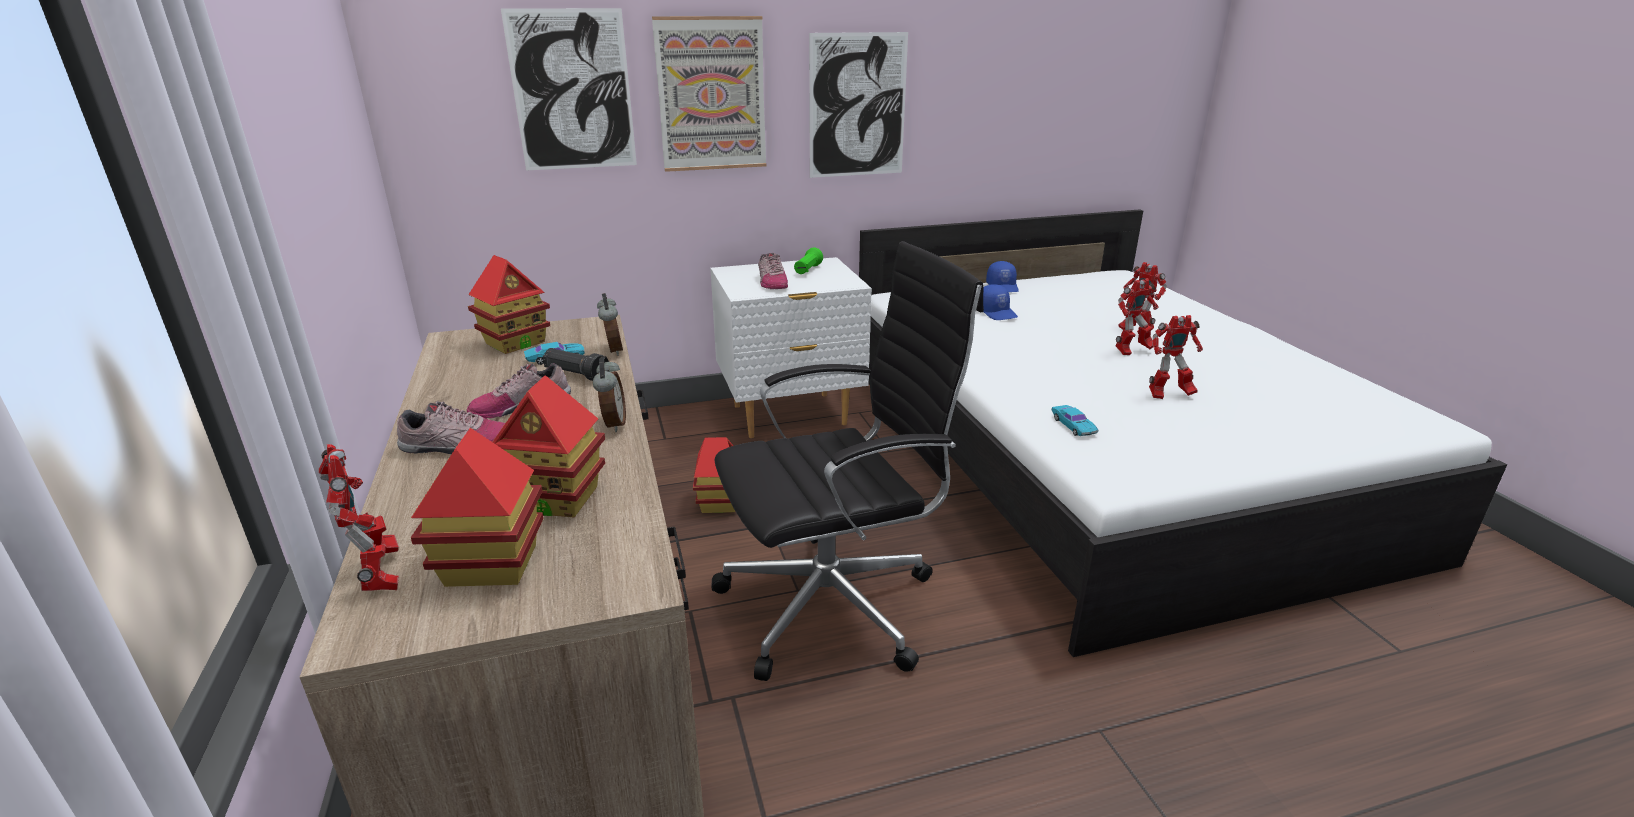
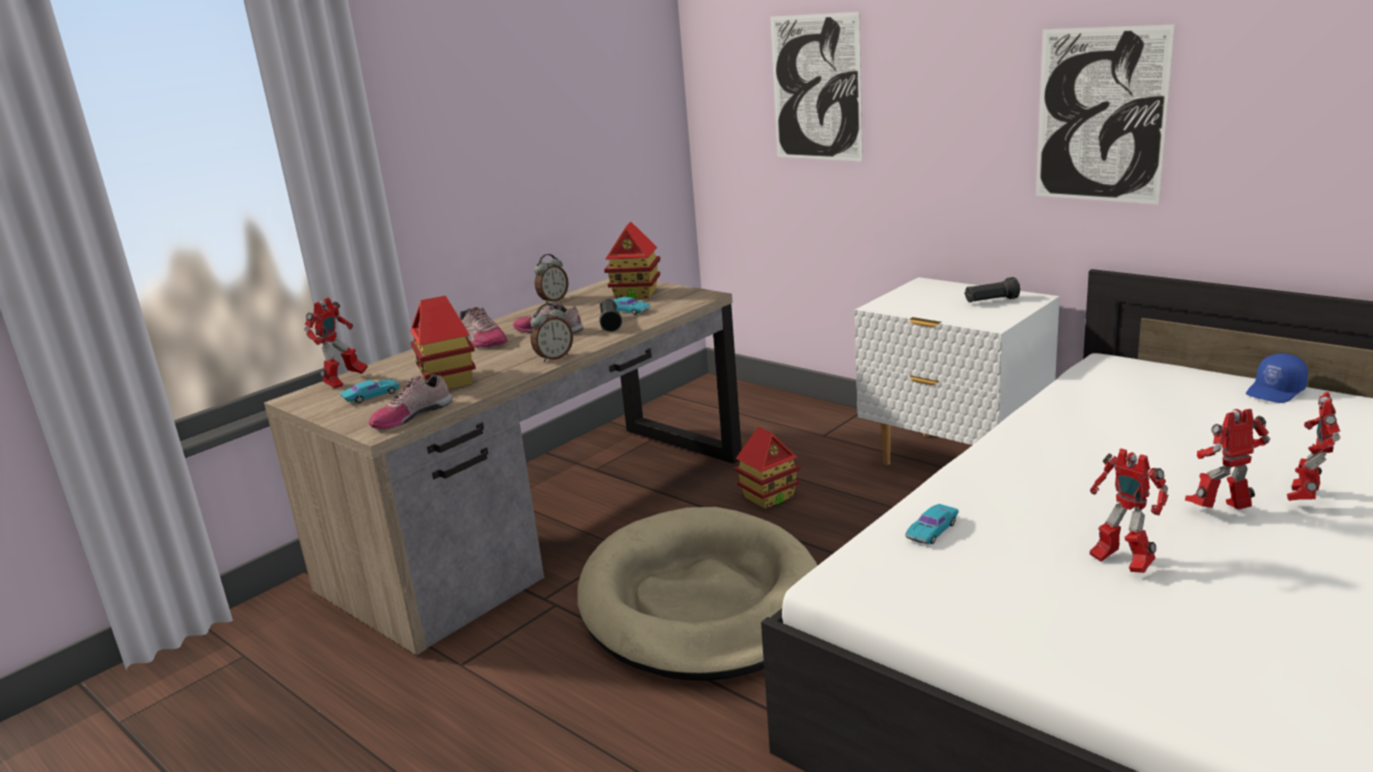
camera: 60 degrees right, 5 degrees down
(491, 565) = (371, 396): toy house -> turquoise toy car
(612, 351) = (663, 316): alarm clock -> alarm clock (553, 300)
(711, 95) = (934, 96): picture -> none
(771, 282) = (928, 303): shoe -> shoe (411, 415)
(807, 270) = (991, 301): green flashlight -> black flashlight
(835, 604) = (701, 602): black office chair -> beige dog bed
(997, 313) = (1167, 412): blue cap -> none
(1131, 351) = (1221, 511): toy robot -> toy robot turned 135 degrees clockwise

